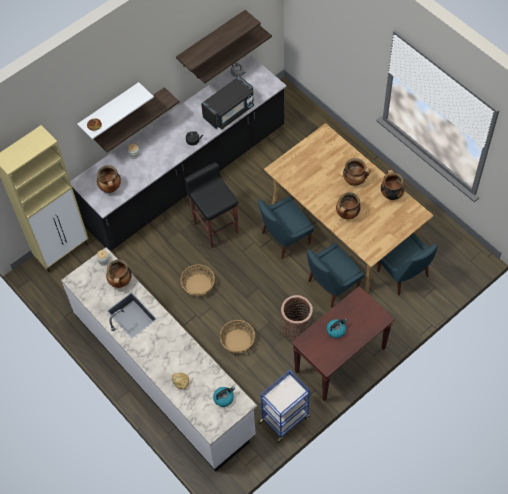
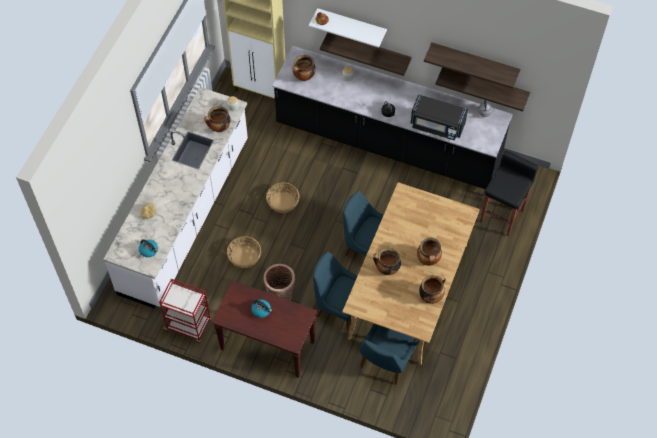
camera: 60 degrees right, 0 degrees up
(216, 227) = (348, 189): black stool -> black stool (502, 216)
(284, 419) = (188, 326): blue cart -> red cart

